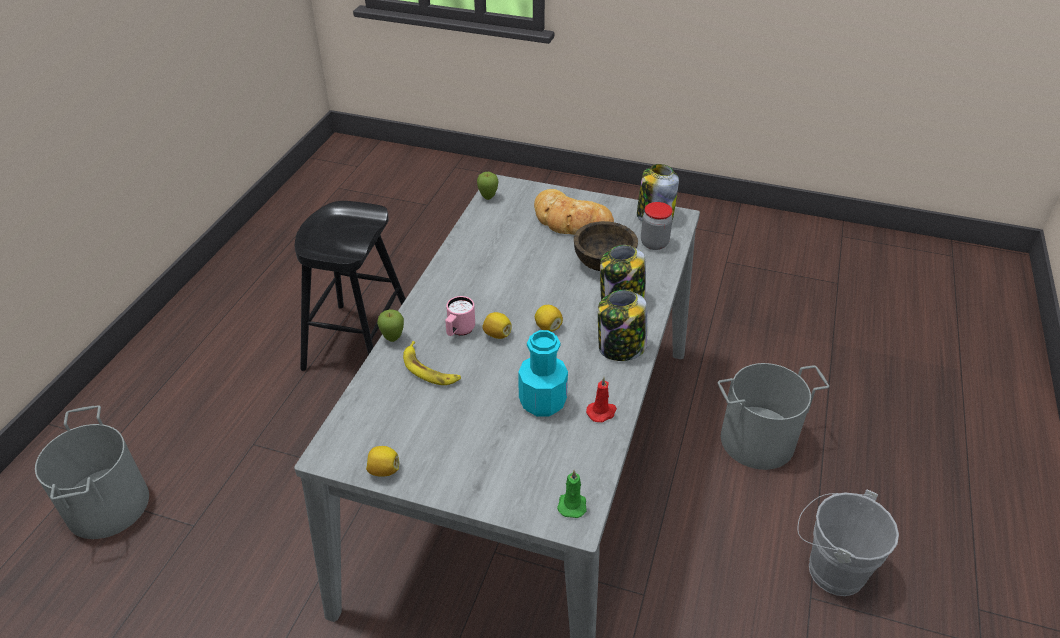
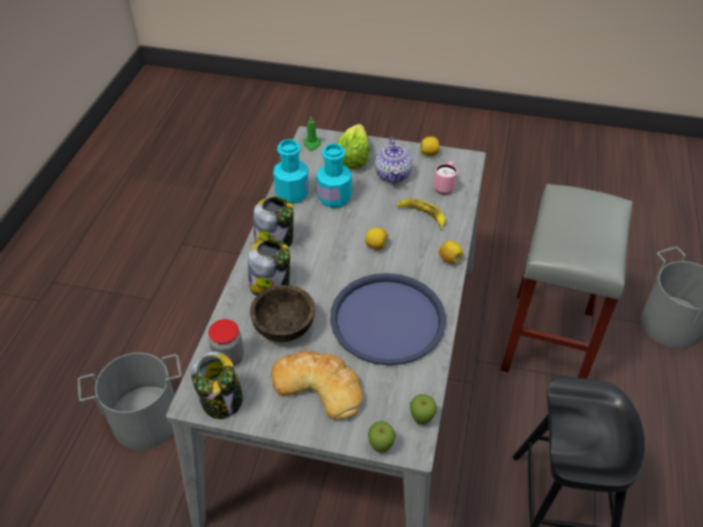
camera: 175 degrees right, 5 degrees up
(277, 494) = (548, 341): none -> grey stool
(393, 339) = (460, 237): apple -> apple (380, 447)
(451, 434) = (393, 174): none -> teapot
(459, 331) = (408, 246): pink mug -> pink mug (445, 187)
(500, 264) = (387, 319): none -> blue tray
(508, 470) = (352, 158): none -> lettuce
(548, 327) = (335, 255): lemon -> lemon (450, 259)
(602, 412) = (292, 193): red candle -> turquoise bottle
(829, 568) = (129, 318): grey bucket -> none

